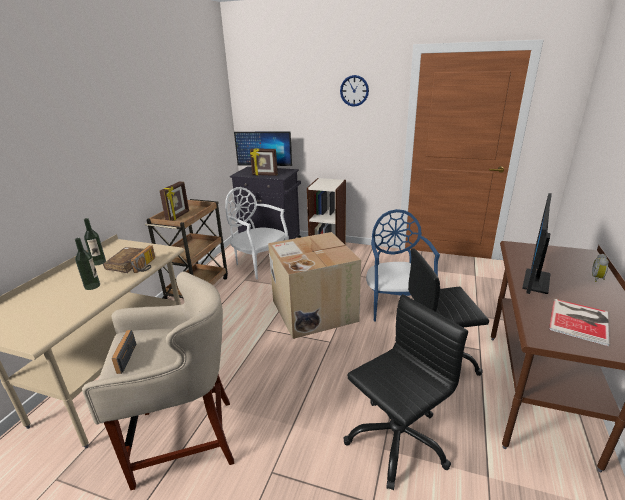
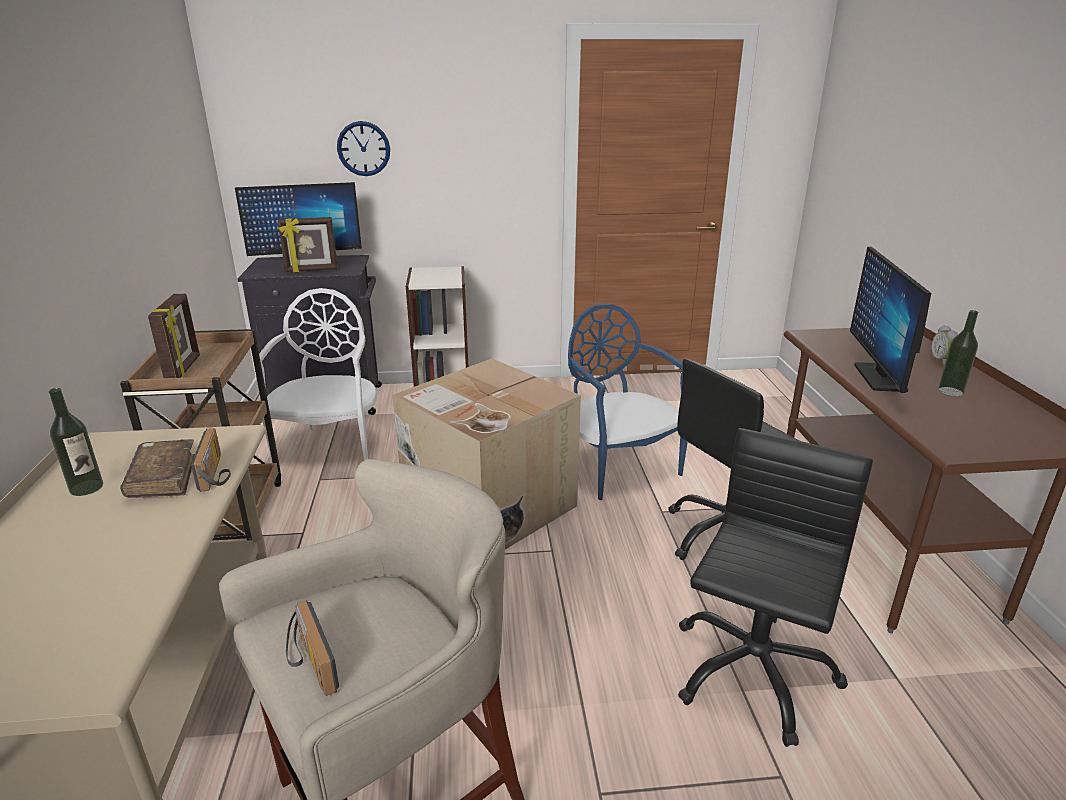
camera: 25 degrees left, 0 degrees up
(92, 286) = (123, 538): bottle -> bottle (950, 391)
(259, 264) = (330, 445): white chair -> white chair turned 75 degrees clockwise
(354, 90) = (468, 103): wall clock -> wall clock (363, 148)
(580, 320) = (974, 418): book -> none

